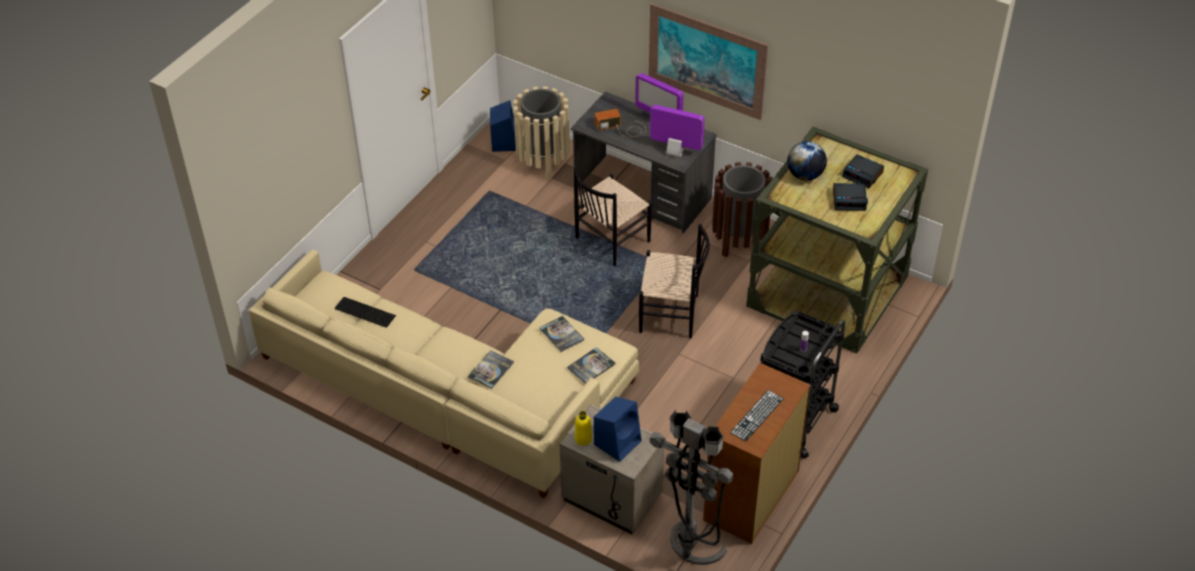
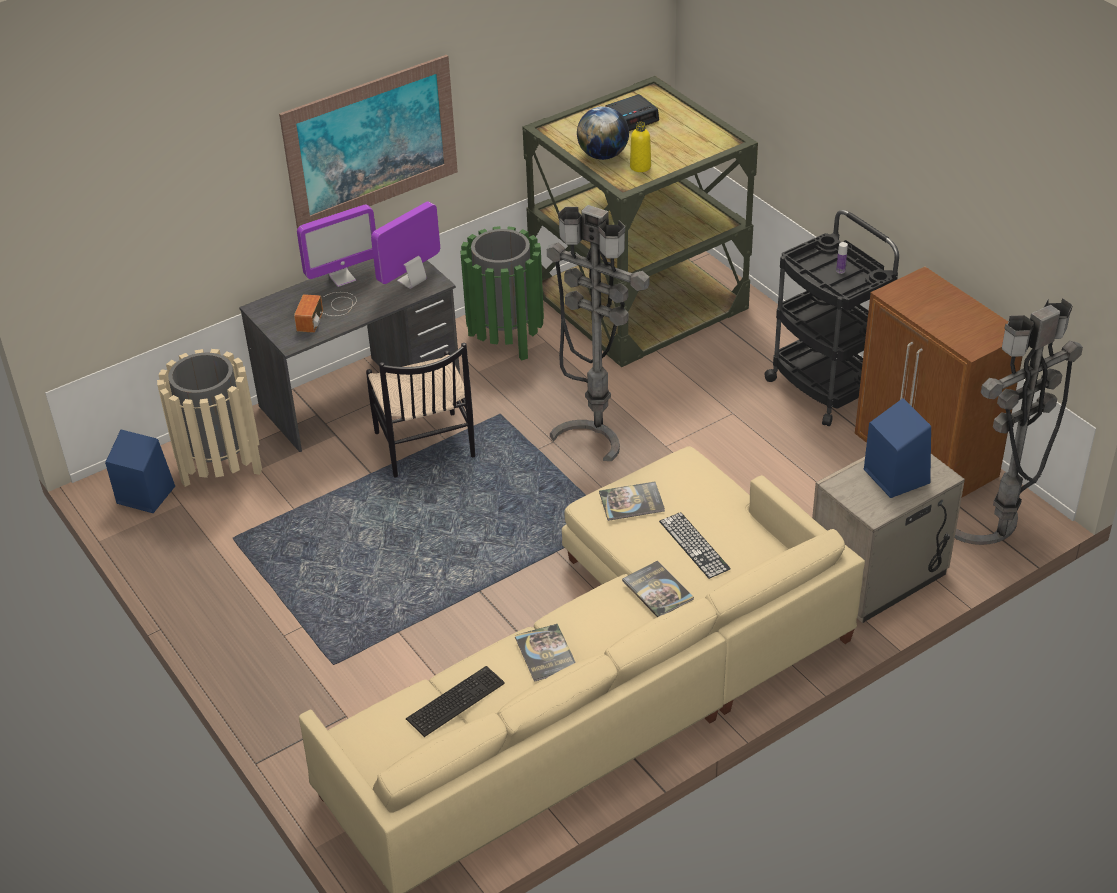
camera: 65 degrees left, 5 degrees down
(583, 439) = (876, 505): yellow bottle -> yellow bottle (640, 167)
(591, 366) = (706, 490): book -> book (546, 653)
(672, 314) = (595, 432): black chair -> grey floor lamp
(739, 240) = (506, 339): brown trash can -> green trash can
(757, 415) = (957, 317): keyboard -> keyboard (694, 545)
(849, 200) = (668, 138): alarm clock -> none

